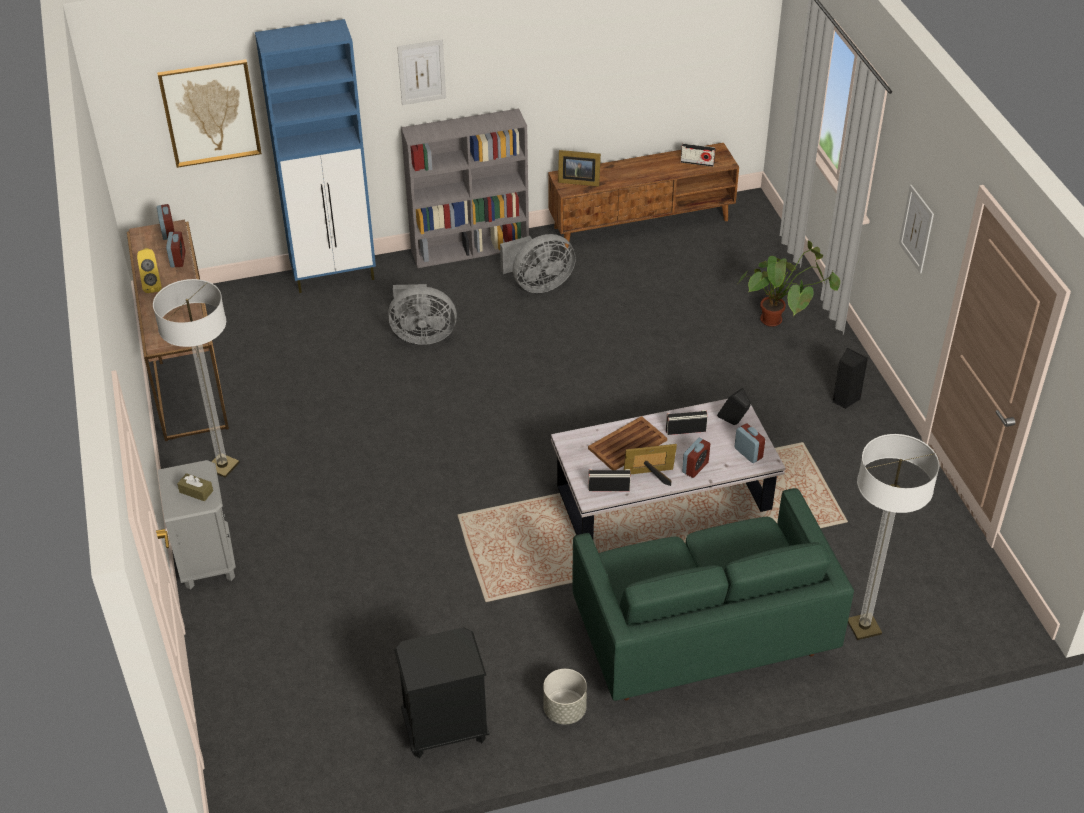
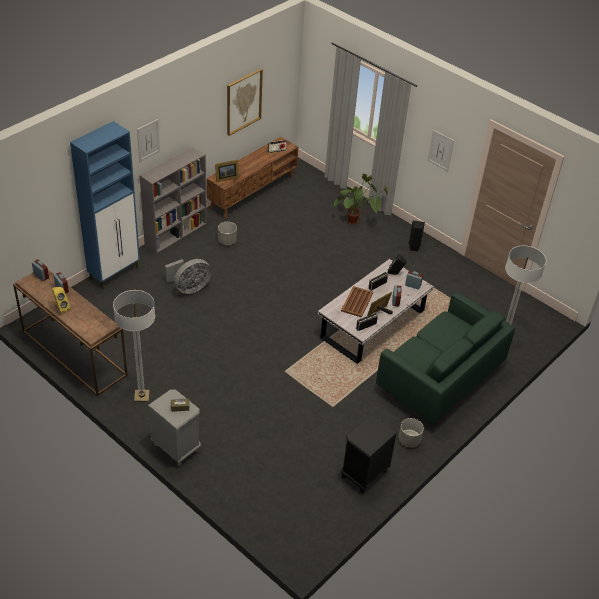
camera: 35 degrees left, 0 degrees up
(210, 113) = (46, 197): picture -> picture (243, 101)
(538, 285) = (227, 241): grey fan -> grey planter

